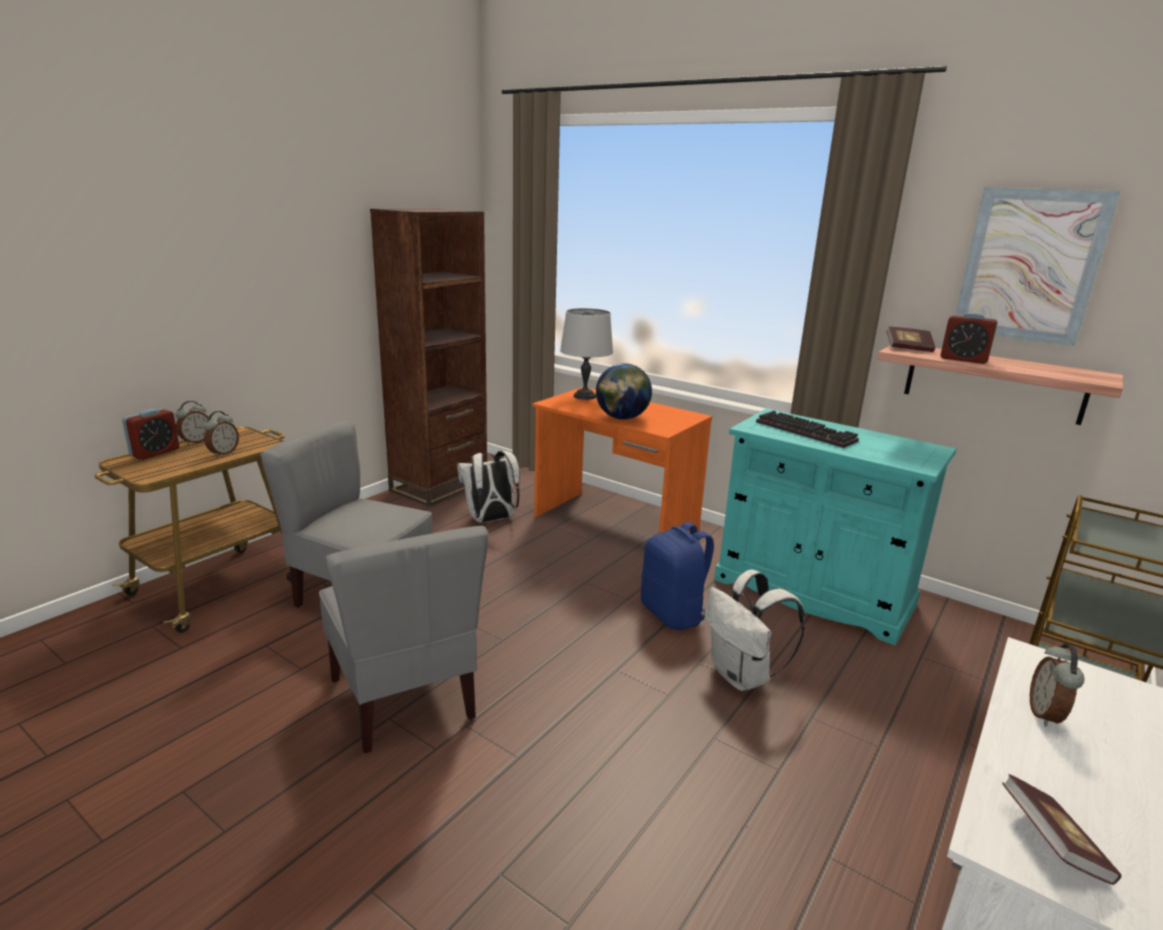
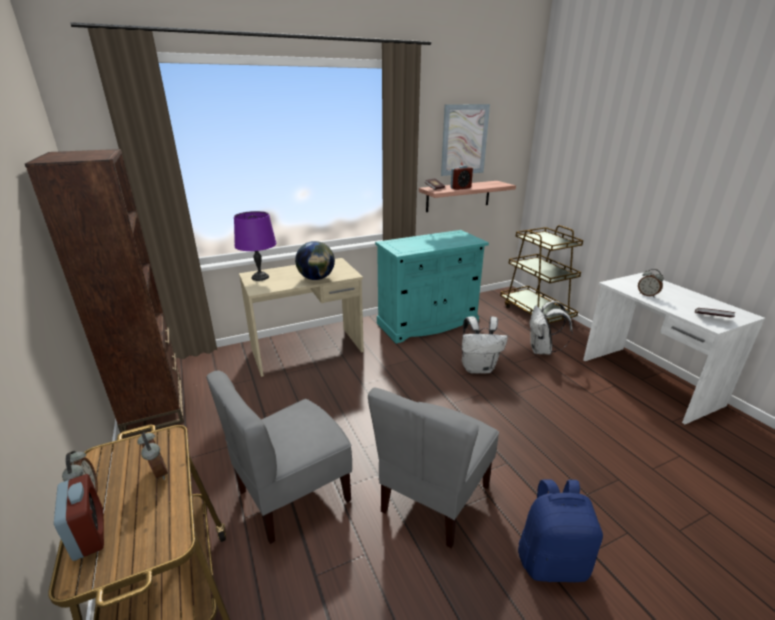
camera: 60 degrees left, 5 degrees up
(405, 698) = (433, 498): grey chair -> grey chair turned 120 degrees clockwise
(491, 520) = (244, 397): white backpack -> white backpack (542, 350)
(585, 396) = (260, 277): grey table lamp -> purple table lamp
(614, 524) = (308, 351): orange desk -> beige desk
(674, 614) = (417, 367): blue backpack -> blue backpack (552, 561)
(808, 432) = (418, 244): keyboard -> none

